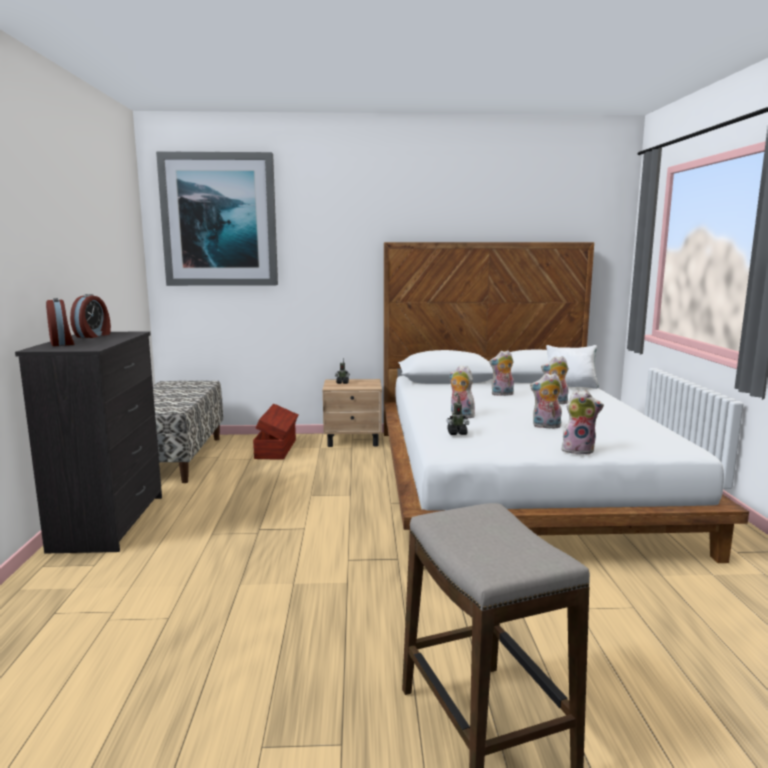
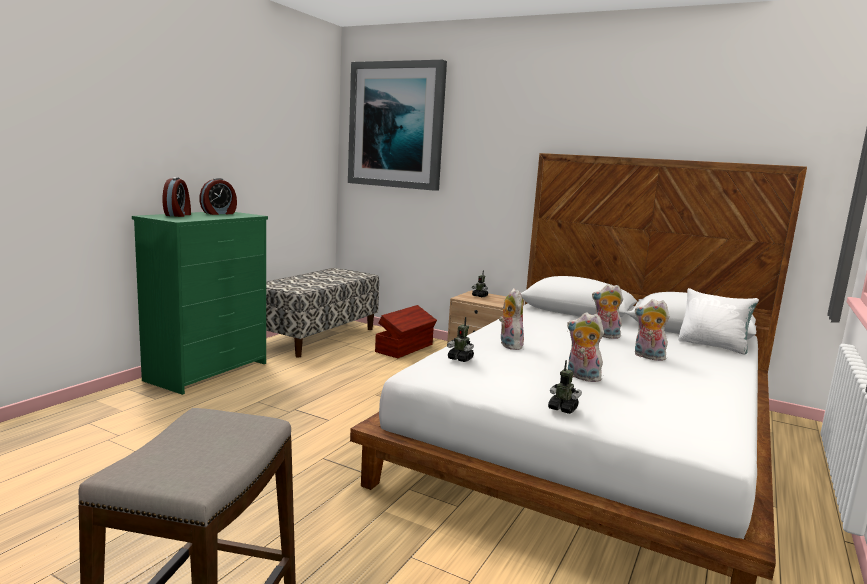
camera: 30 degrees right, 0 degrees up
(110, 522) = (208, 371): black dresser -> green dresser
(578, 450) = (562, 409): plush toy -> toy robot

